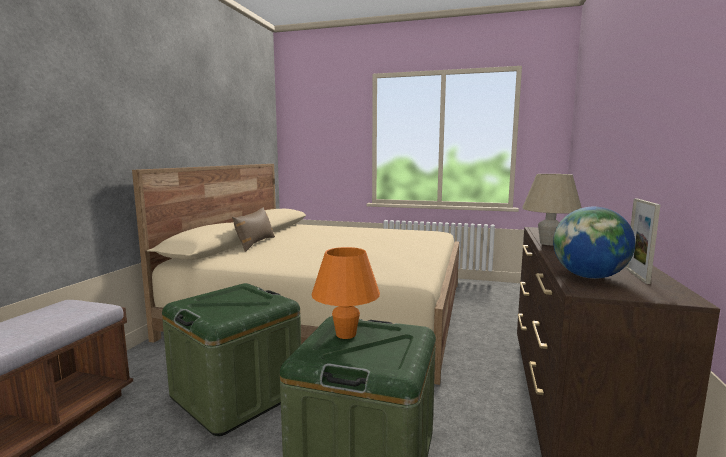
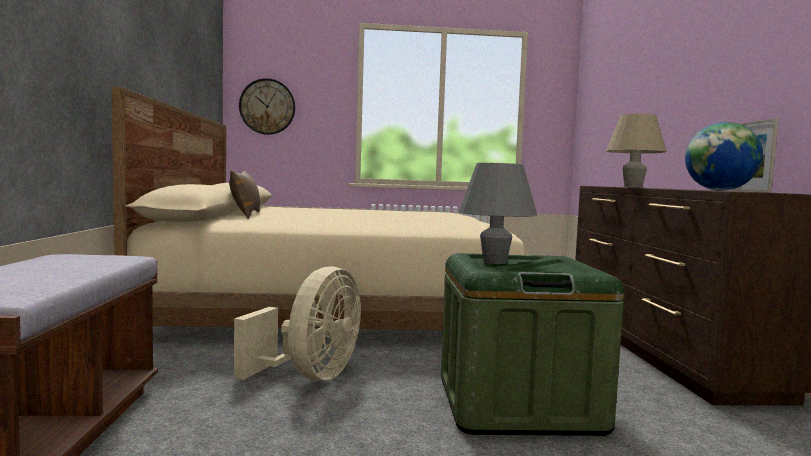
camera: 20 degrees left, 5 degrees down
(237, 394) = (311, 376): green storage box -> beige fan
(307, 145) = (267, 106): none -> wall clock
(346, 334) = (494, 262): orange table lamp -> grey table lamp

